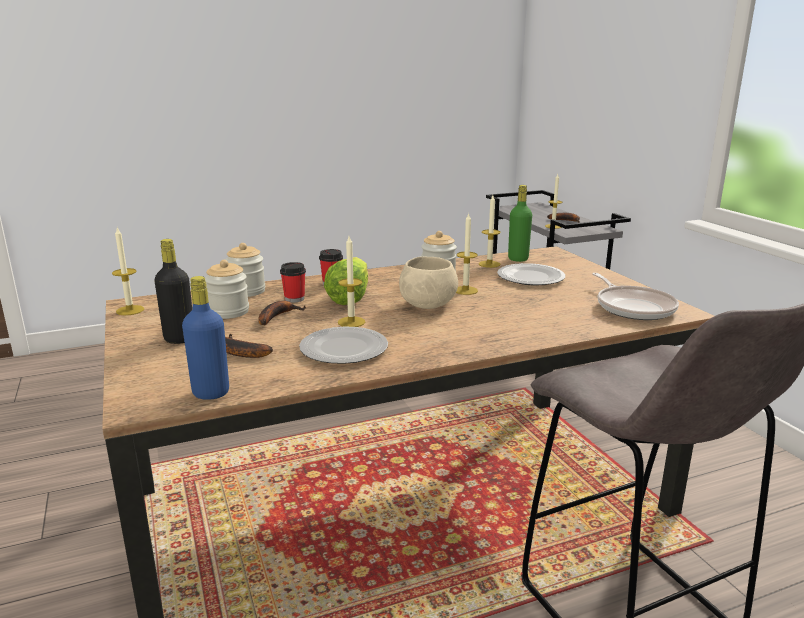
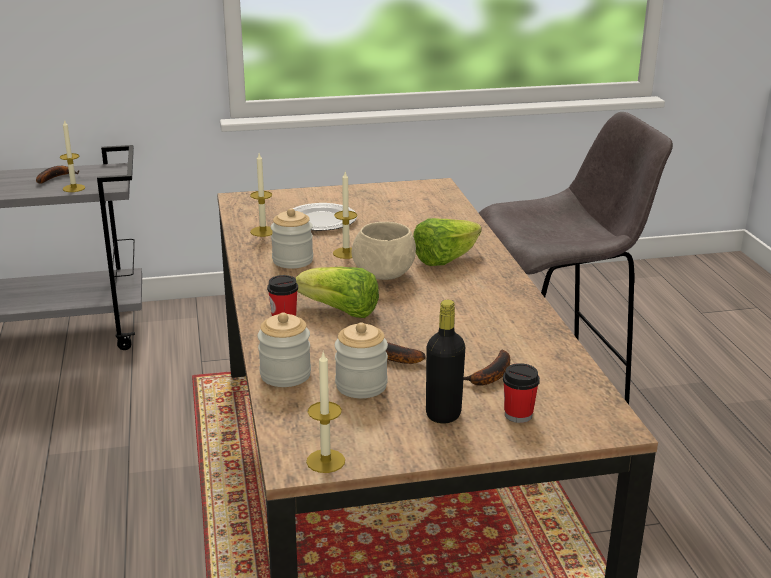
camera: 80 degrees left, 5 degrees up
(211, 393) = (584, 389): blue bottle -> none
(294, 299) = (331, 343): cup -> cup (518, 415)
(345, 349) = (490, 322): plate -> none
(351, 322) = (419, 315): candle -> none
(478, 325) = (445, 259): none -> lettuce
(518, 259) = (253, 216): green bottle -> none
(633, 307) = (421, 198): frying pan -> none

